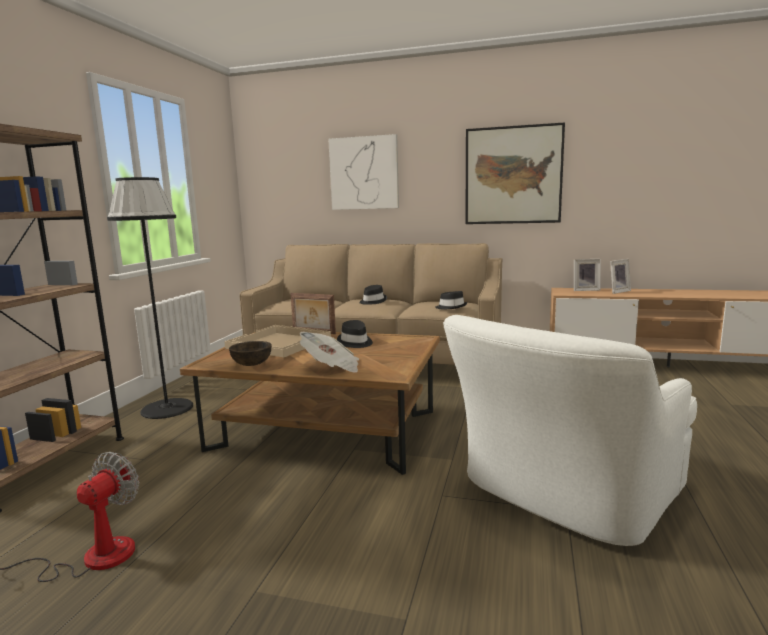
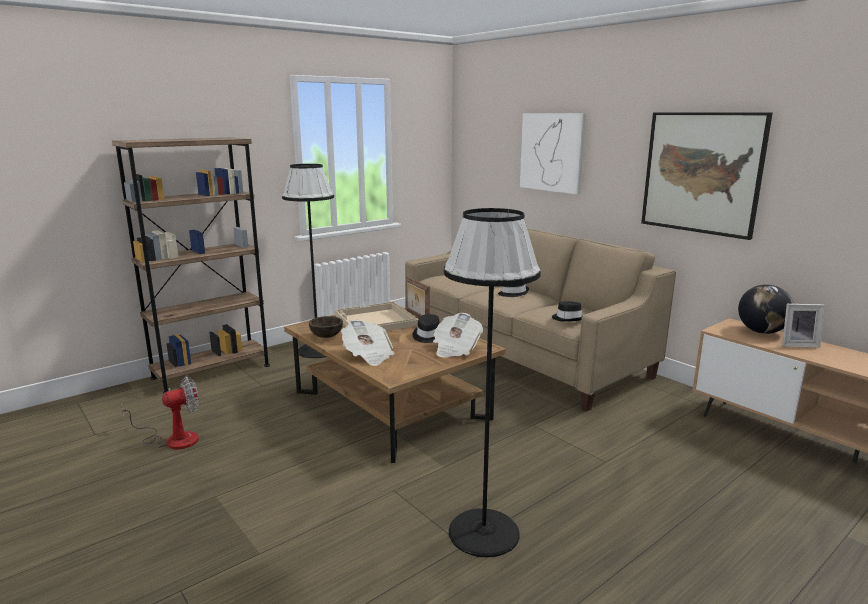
camera: 35 degrees right, 5 degrees up
(401, 344) = (455, 349): none -> newspaper
(563, 493) = (483, 532): white armchair -> black floor lamp
(585, 290) = (761, 332): picture frame -> globe

